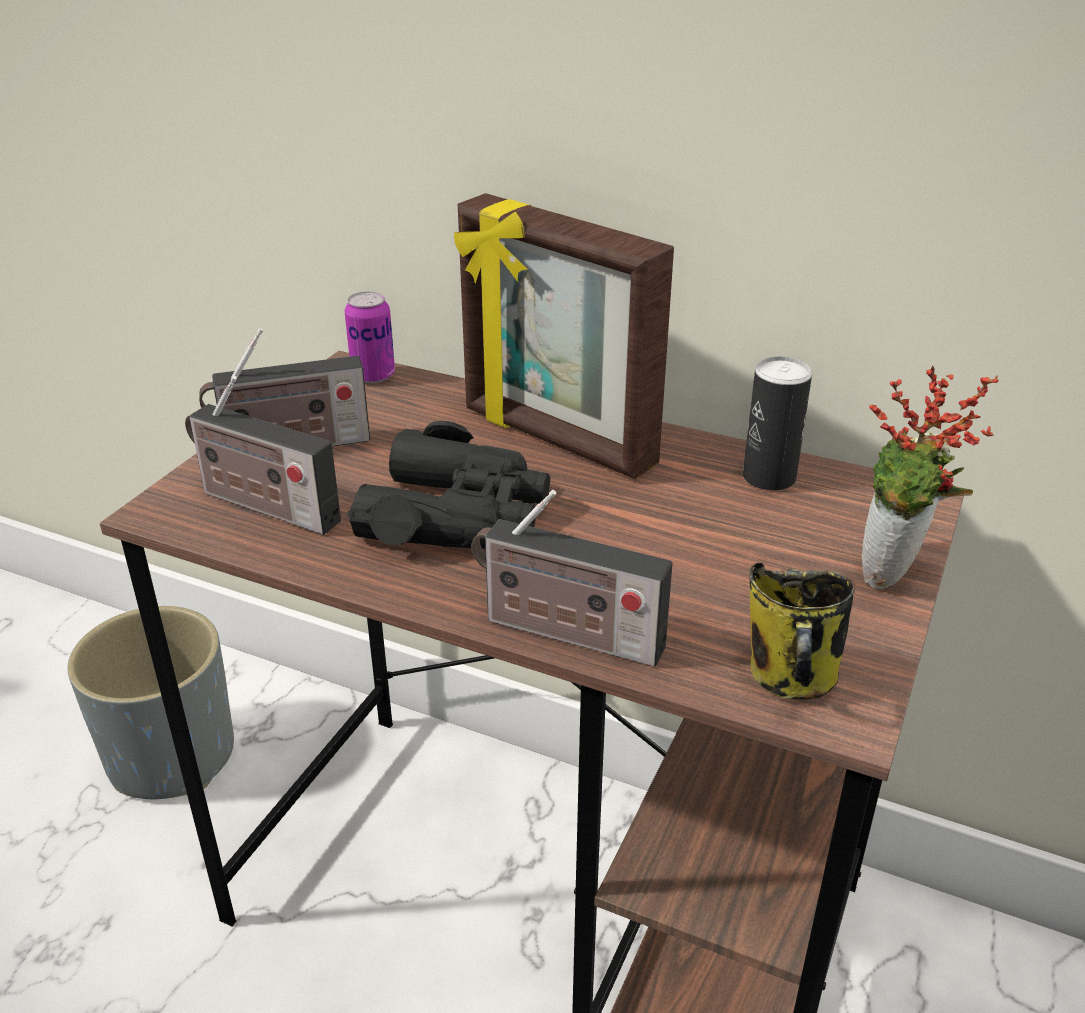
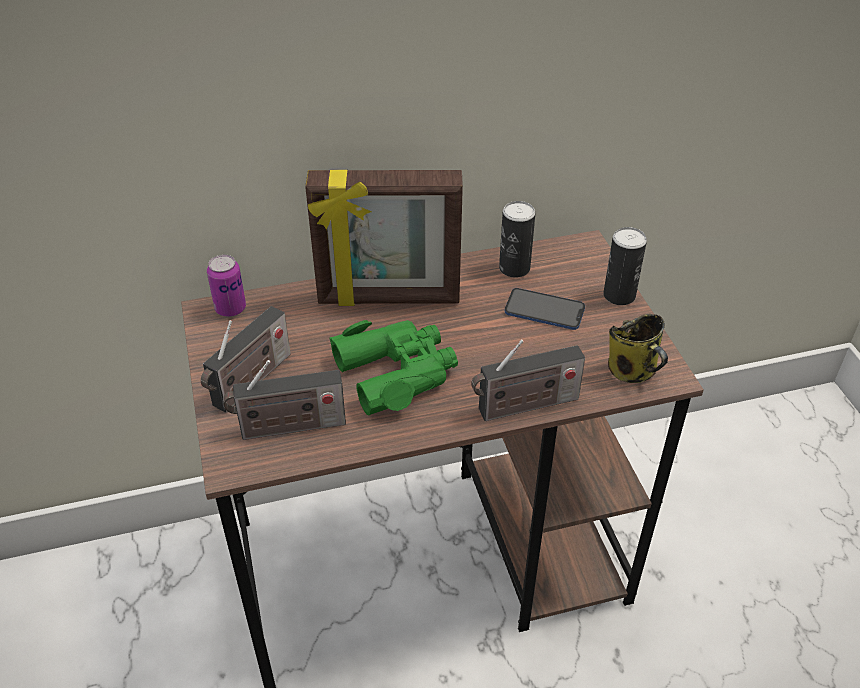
camera: 40 degrees left, 10 degrees up
(171, 755) = (124, 632): grey planter -> none
(457, 514) = (396, 372): black binoculars -> green binoculars
(748, 541) = (544, 311): none -> phone
(895, 576) = (619, 295): potted plant -> can

